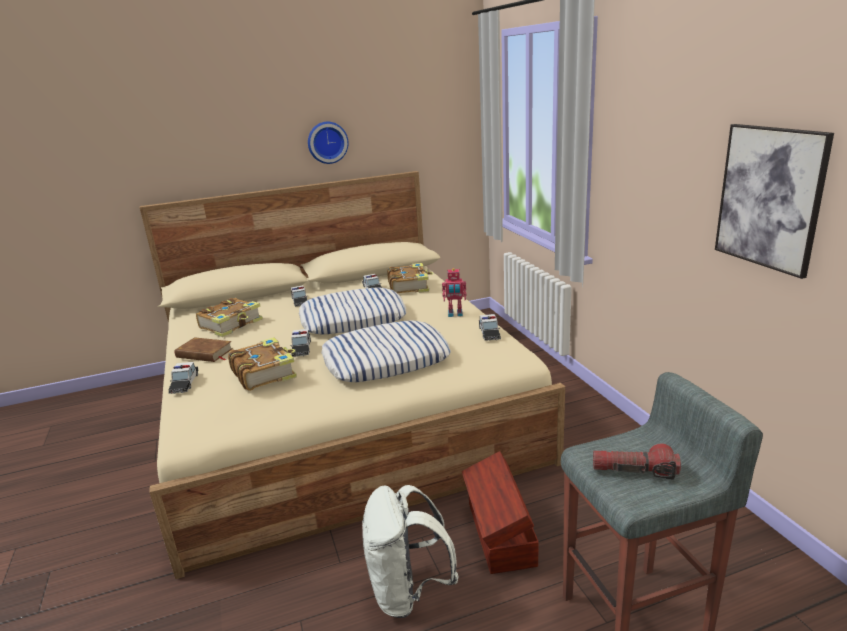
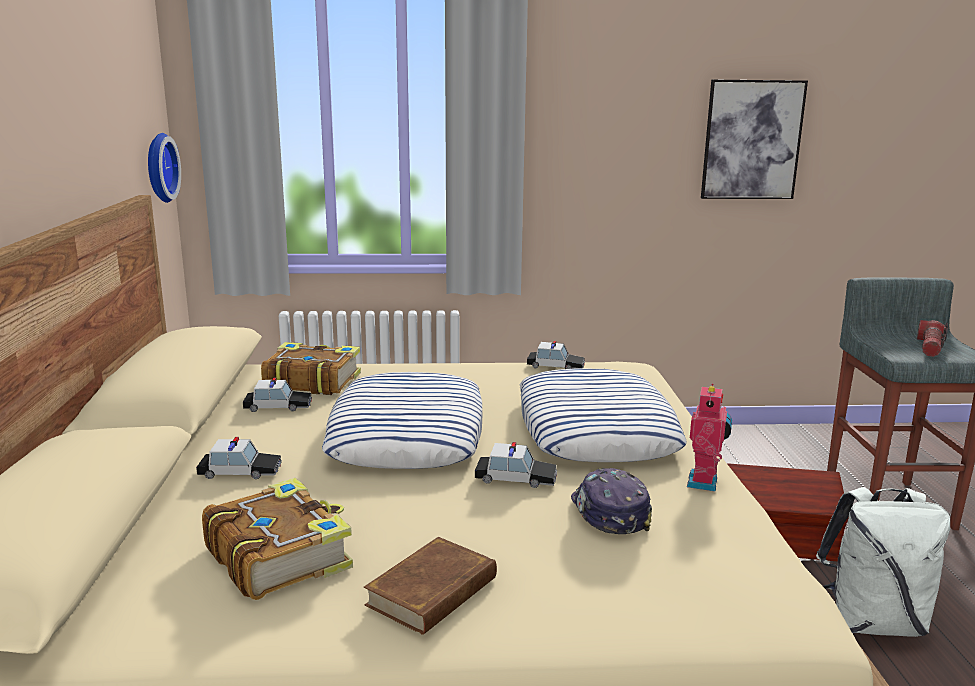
camera: 75 degrees left, 5 degrees down
(184, 383) = (583, 618): toy car -> none
(264, 373) = (608, 513): book -> cap
(327, 142) = (39, 133): wall clock -> wall clock (158, 167)
(455, 314) = (472, 372): toy robot -> toy robot (705, 482)

